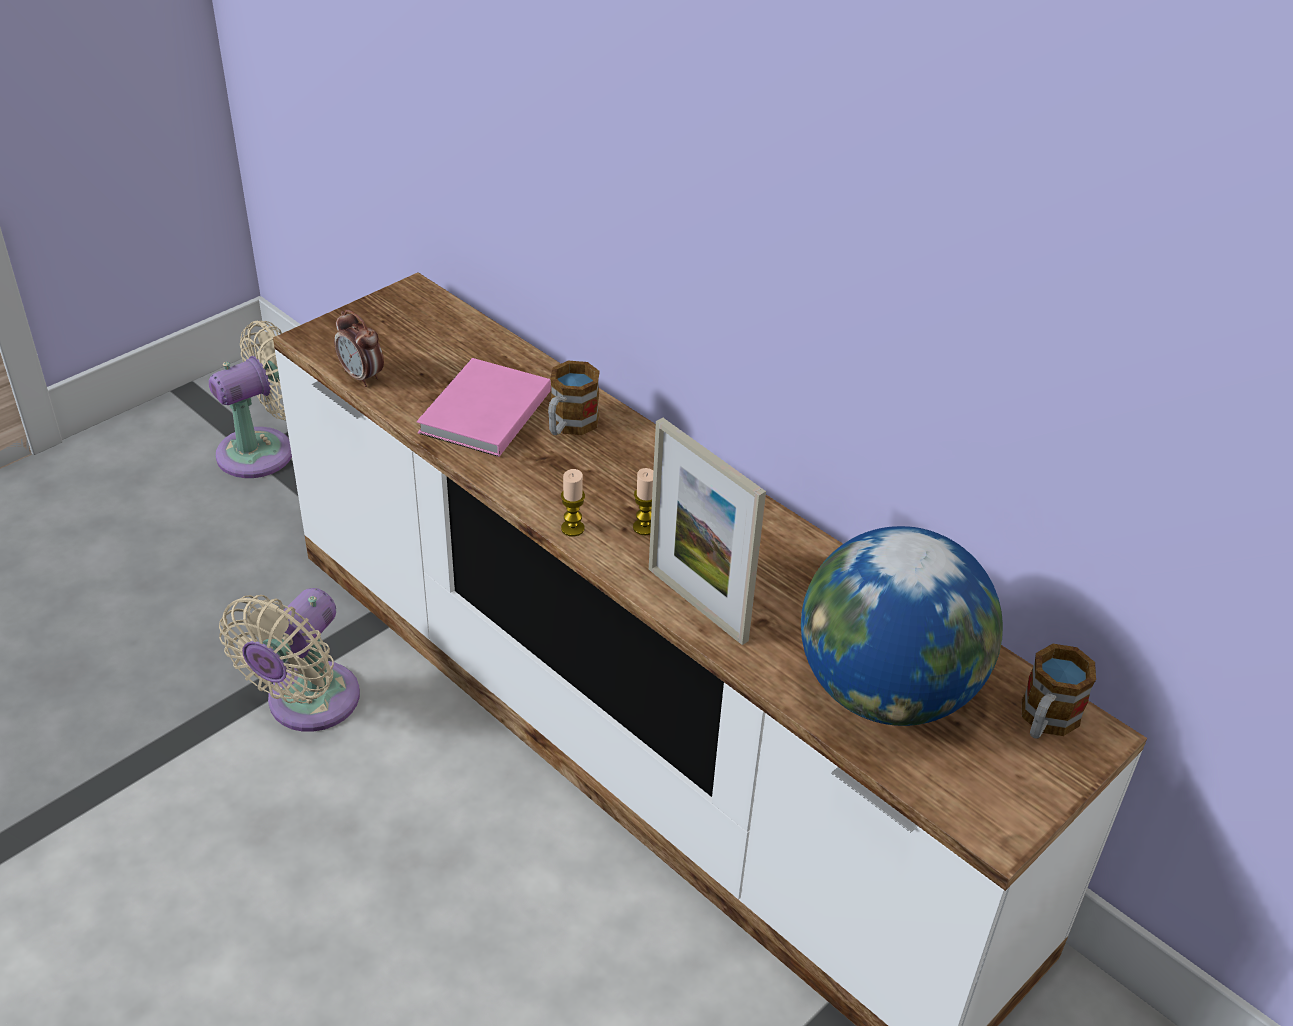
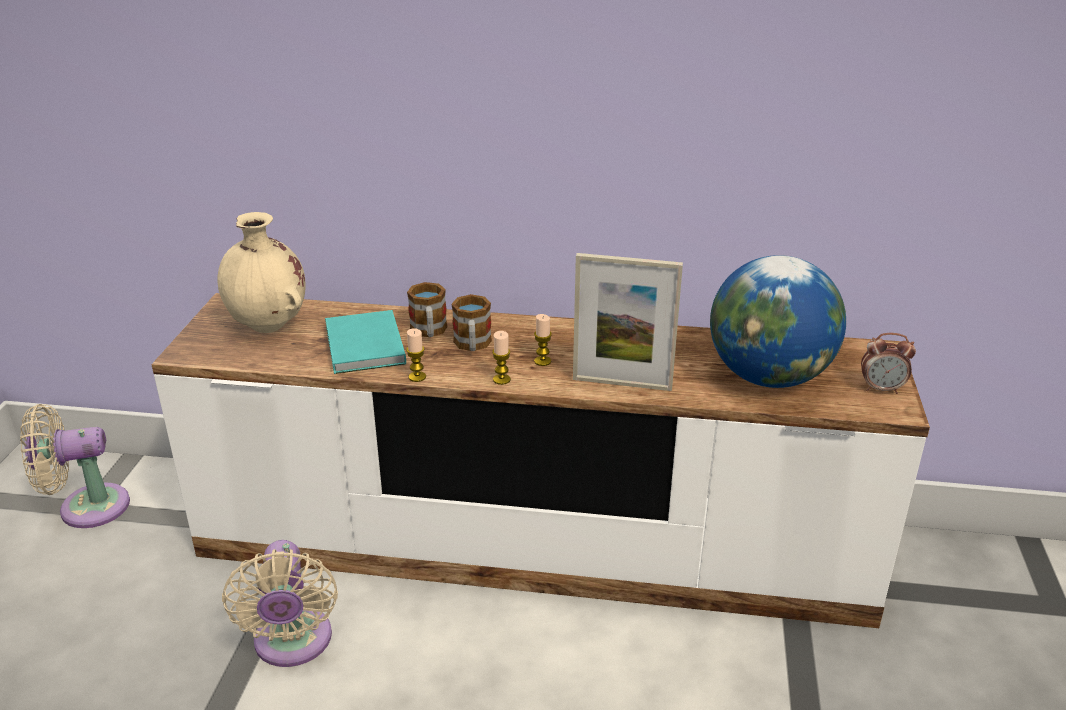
camera: 35 degrees left, 10 degrees down
(263, 450) = (86, 507): beige fan -> beige fan turned 120 degrees counterclockwise
(362, 377) = (252, 360): alarm clock -> alarm clock (881, 389)
(421, 341) = (269, 327): none -> beige vase
(482, 413) = (363, 347): pink book -> turquoise book
(491, 479) = (417, 377): none -> candle
(1045, 721) = (853, 355): mug -> mug (472, 345)

